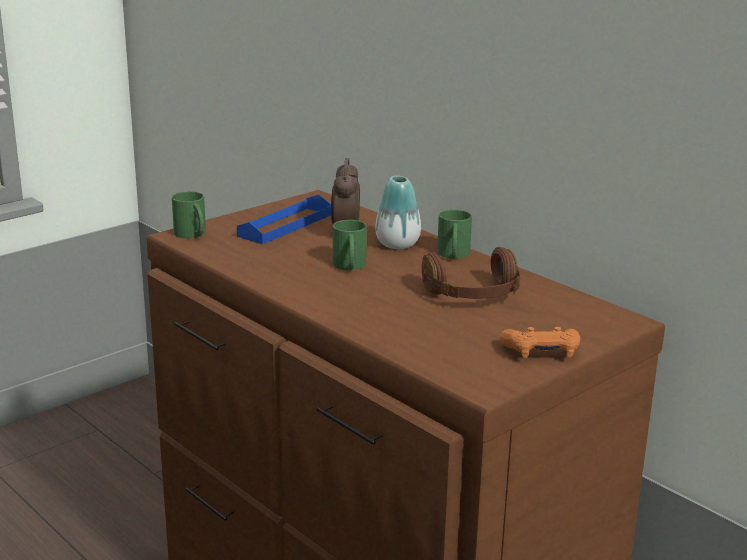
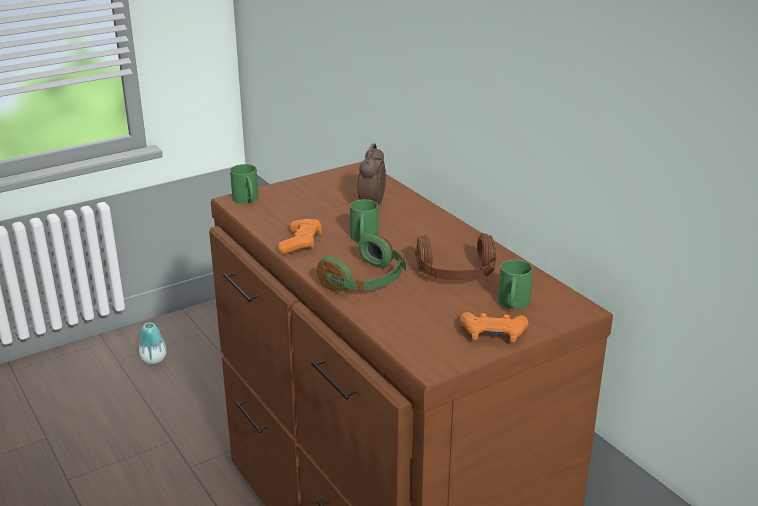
camera: 10 degrees right, 5 degrees up
(277, 275) = (301, 243): none -> orange game controller
(285, 225) = (325, 195): blue tray -> none
(371, 308) = (366, 281): none -> green headphones
(397, 244) = (411, 219): vase -> vase (154, 359)
(453, 255) = (454, 232): green mug -> green mug (513, 304)

